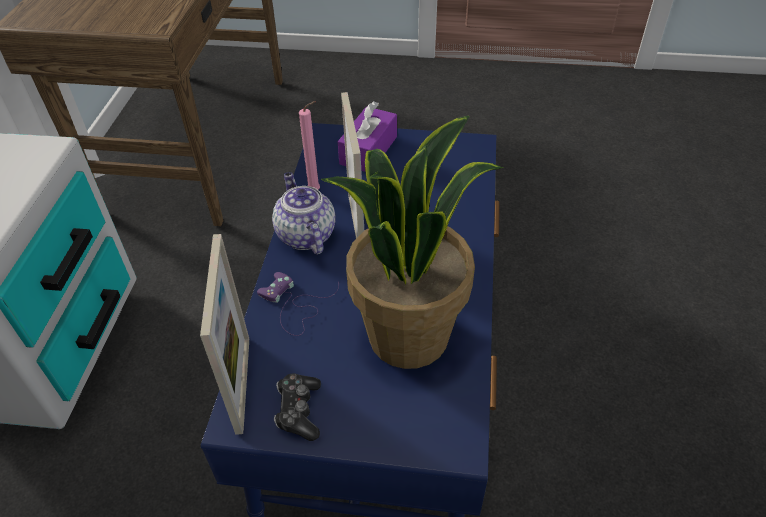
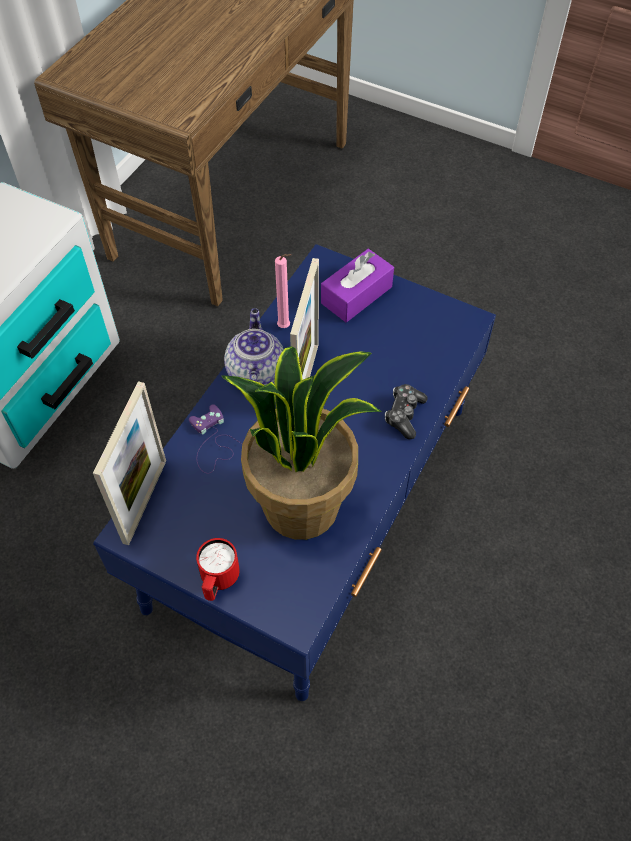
camera: 20 degrees right, 10 degrees up
(299, 411) = (180, 542): game controller -> game controller (404, 414)
(359, 436) = (218, 581): none -> red mug

